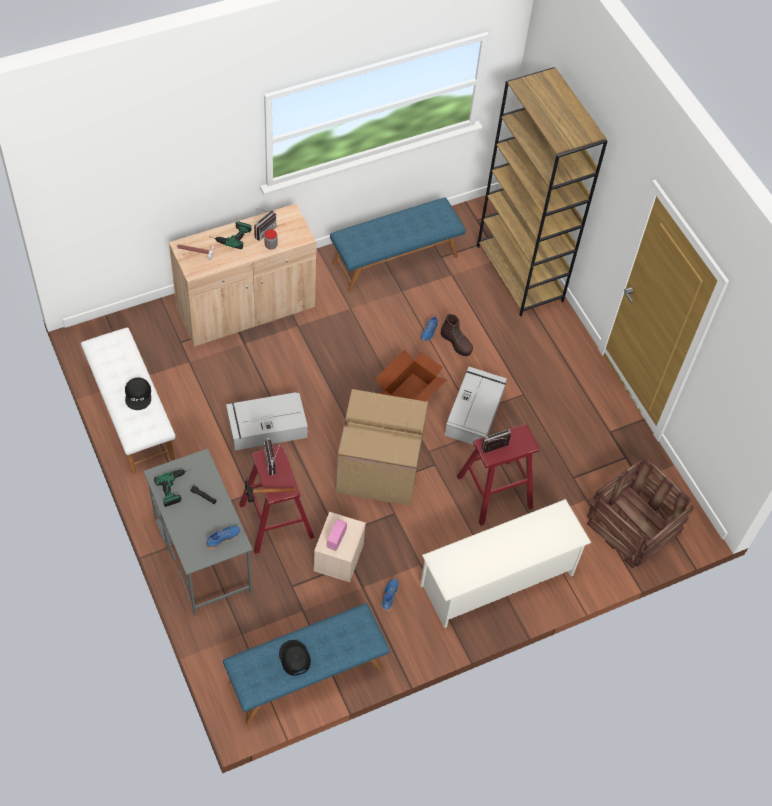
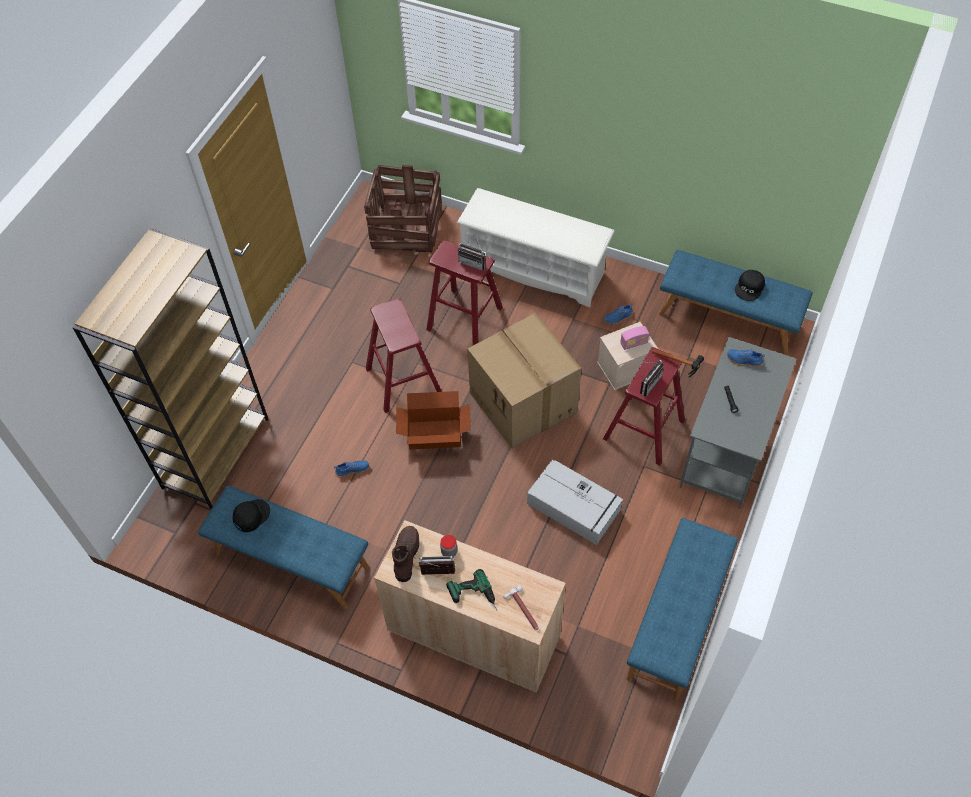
camera: 125 degrees left, 0 degrees up
(130, 414) = (678, 620): white bench -> blue bench
(138, 395) = (683, 574): black cap -> black cap (251, 515)
(177, 487) = (744, 424): power drill -> none
(456, 343) = (344, 442): brown boot -> brown boot (406, 556)
(475, 411) = (403, 380): grey storage box -> red stool

